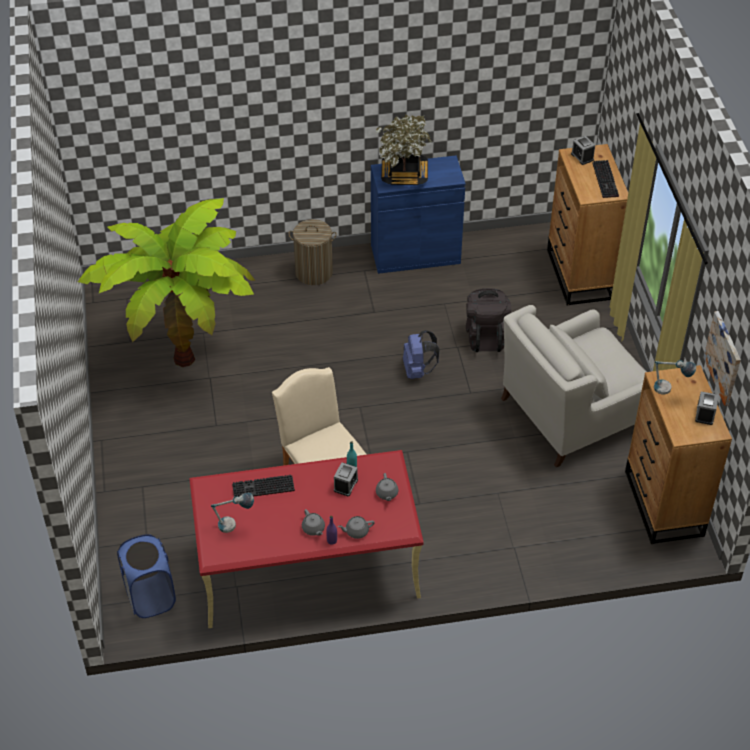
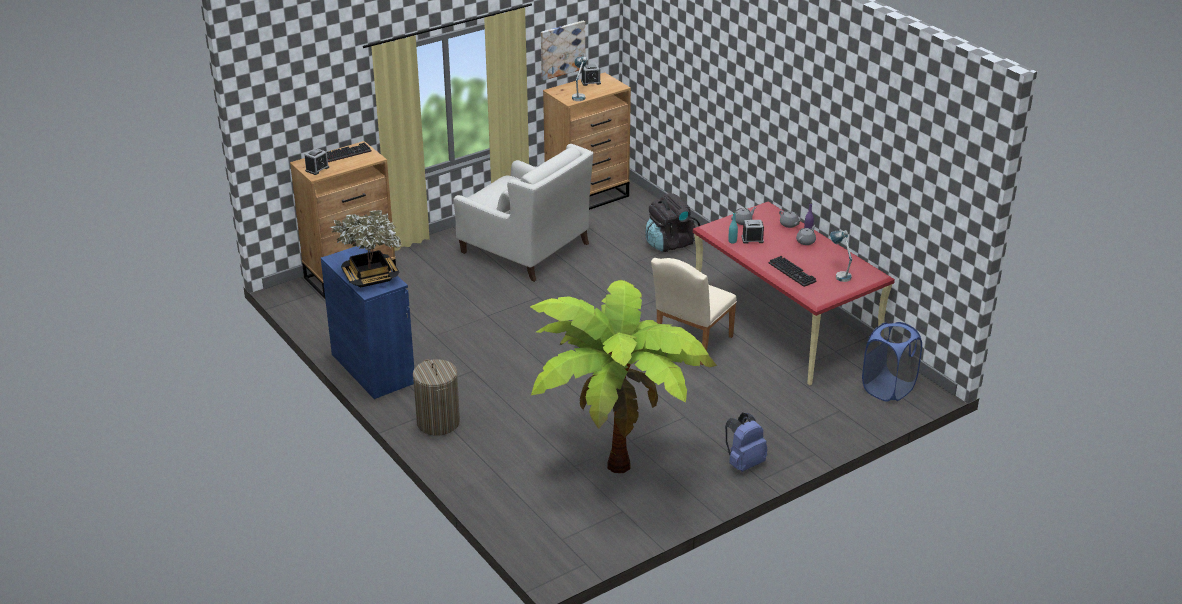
camera: 115 degrees left, 15 degrees down
(418, 370) = (532, 328): blue backpack -> blue backpack (744, 463)
(485, 336) = (464, 304): black backpack -> black backpack (669, 243)

